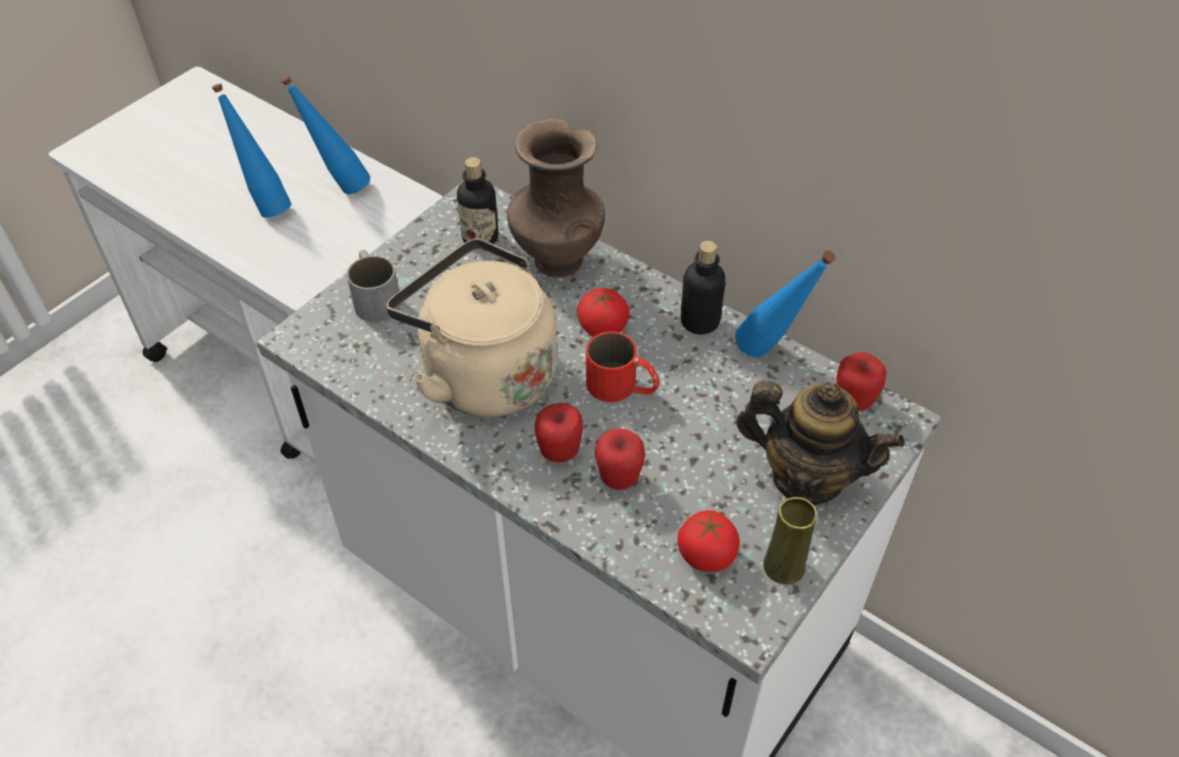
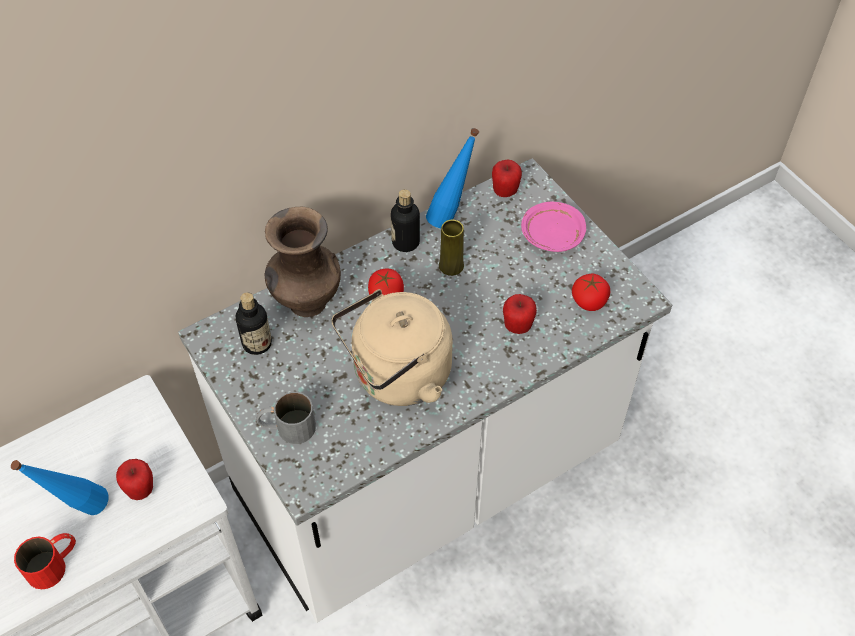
camera: 70 degrees left, 5 degrees up
(339, 186) = (89, 447): blue bottle -> none
(559, 452) = (484, 351): apple -> apple (140, 490)
(622, 387) = (444, 301): red mug -> red mug (54, 563)
(784, 566) = (609, 268): yellow vase -> yellow vase (451, 266)
(806, 477) = (552, 235): teapot -> pink plate

